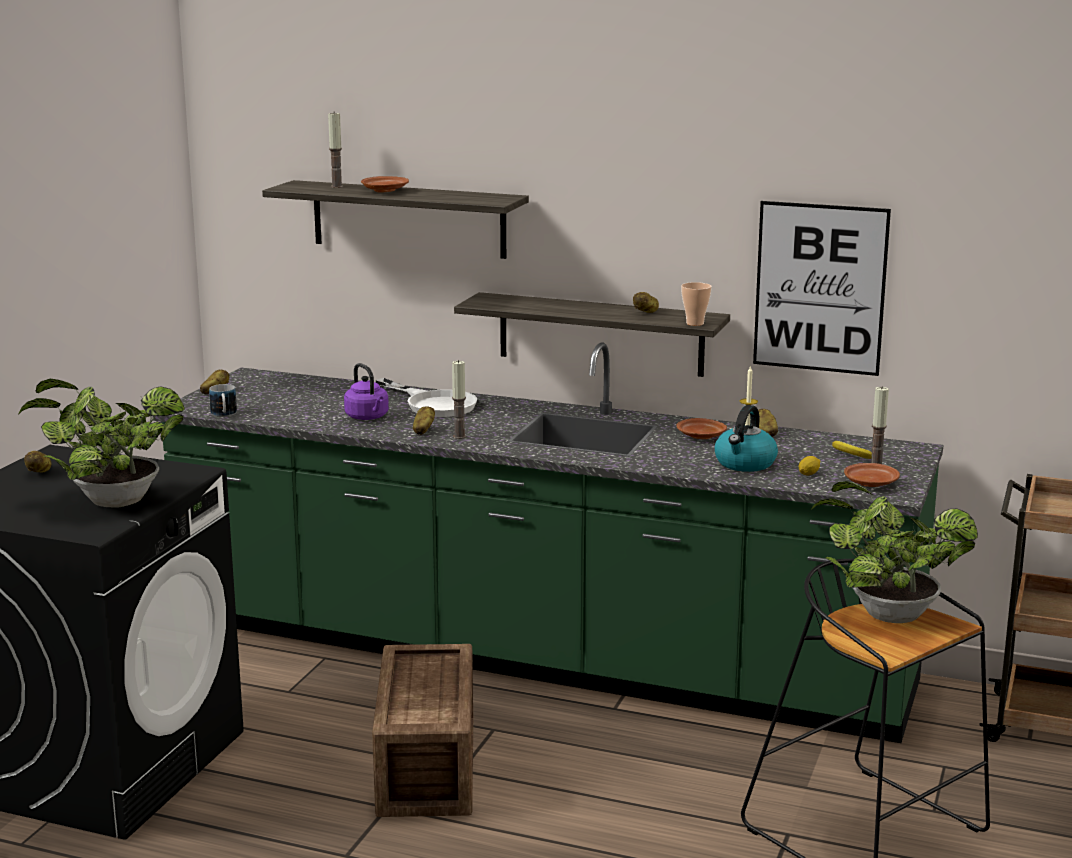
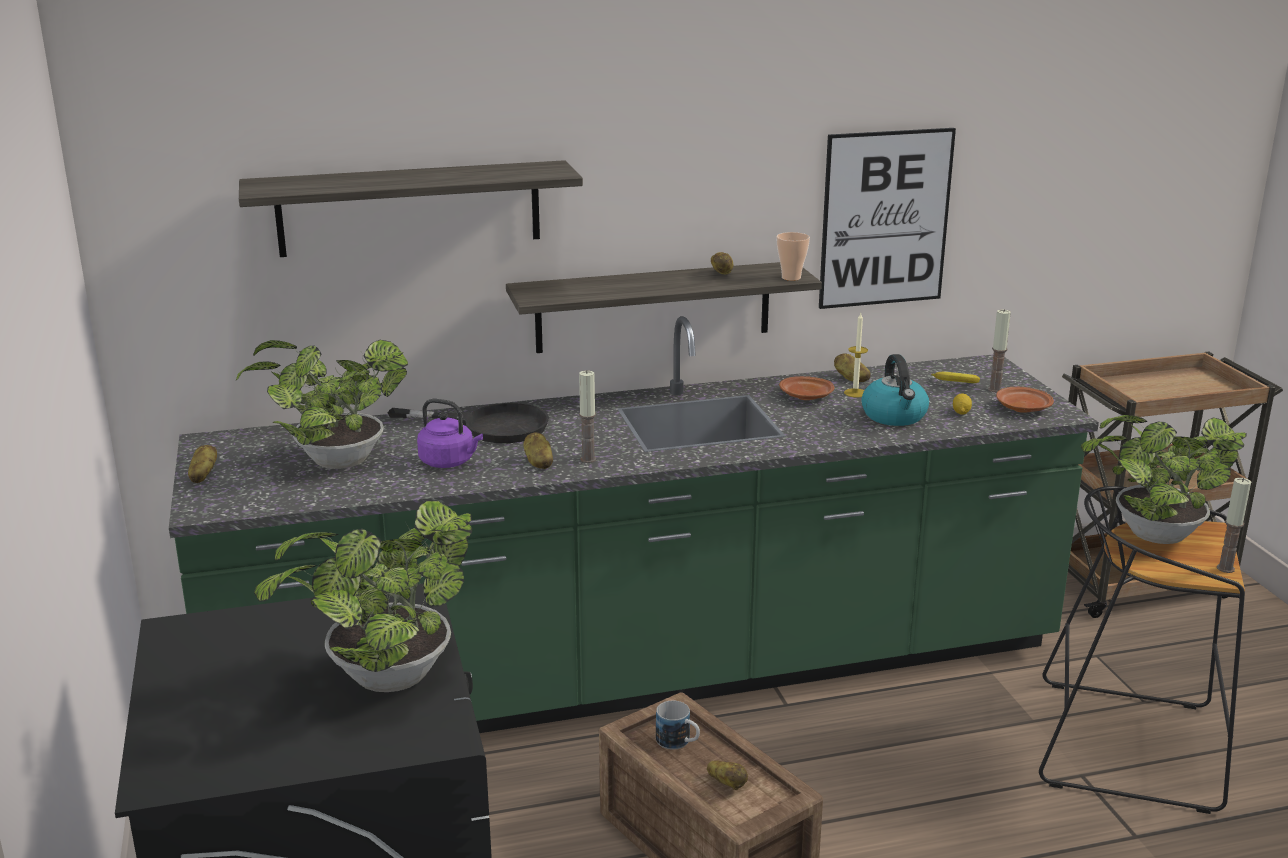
camera: 35 degrees left, 5 degrees up
(40, 472) = (204, 667): potato -> potato (727, 784)
(224, 415) = (271, 505): mug -> mug (679, 743)
(299, 401) = (334, 462): none -> potted plant
(336, 187) = (323, 180): candle -> candle (1225, 568)
(384, 190) = (395, 177): brown plate -> none
(433, 404) = (490, 426): white frying pan -> black frying pan

